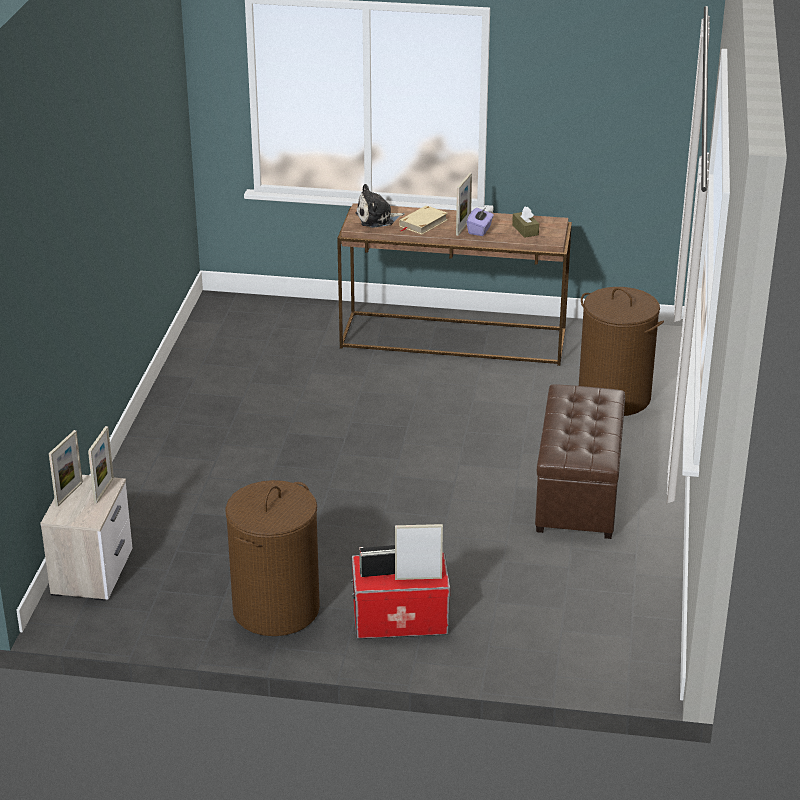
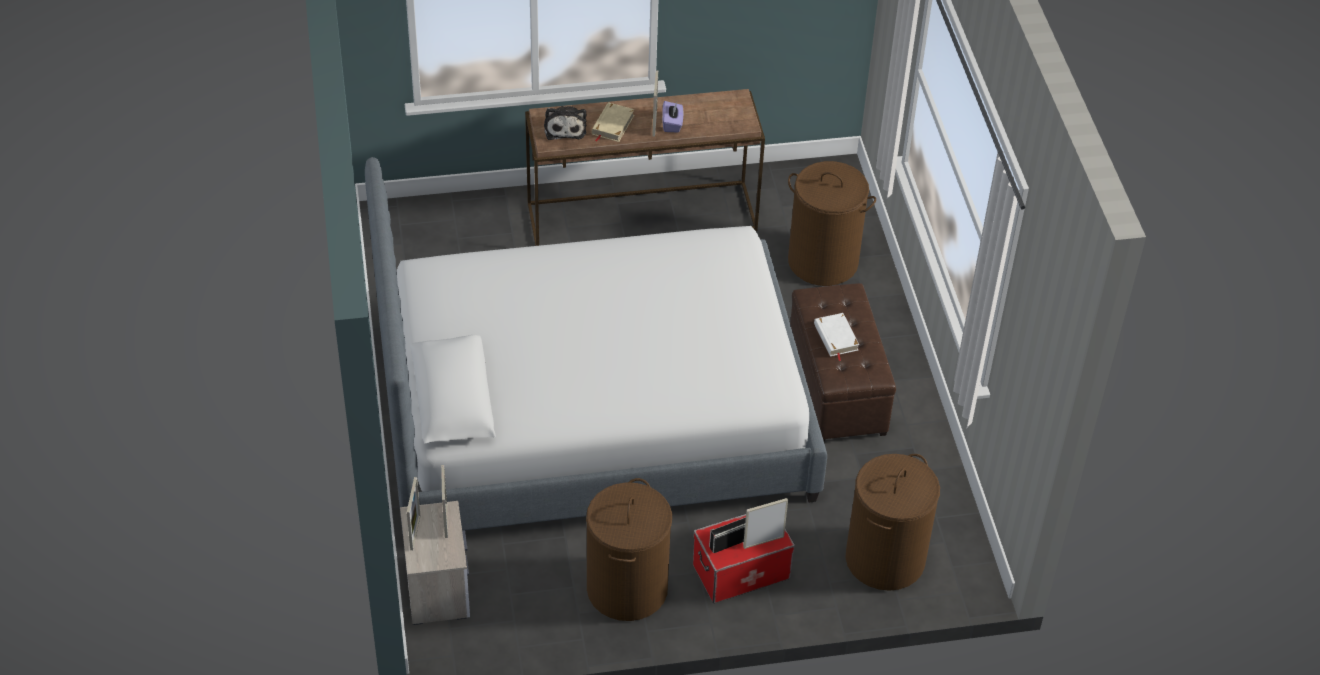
camera: 20 degrees left, 15 degrees up
(323, 471) = (593, 415): none -> bed
(377, 219) = (565, 127): plush toy -> plush toy turned 60 degrees counterclockwise
(525, 230) = (715, 115): brown tissue box -> none
(558, 639) = (885, 559): none -> brown laundry basket
(573, 423) = (835, 337): none -> white book

